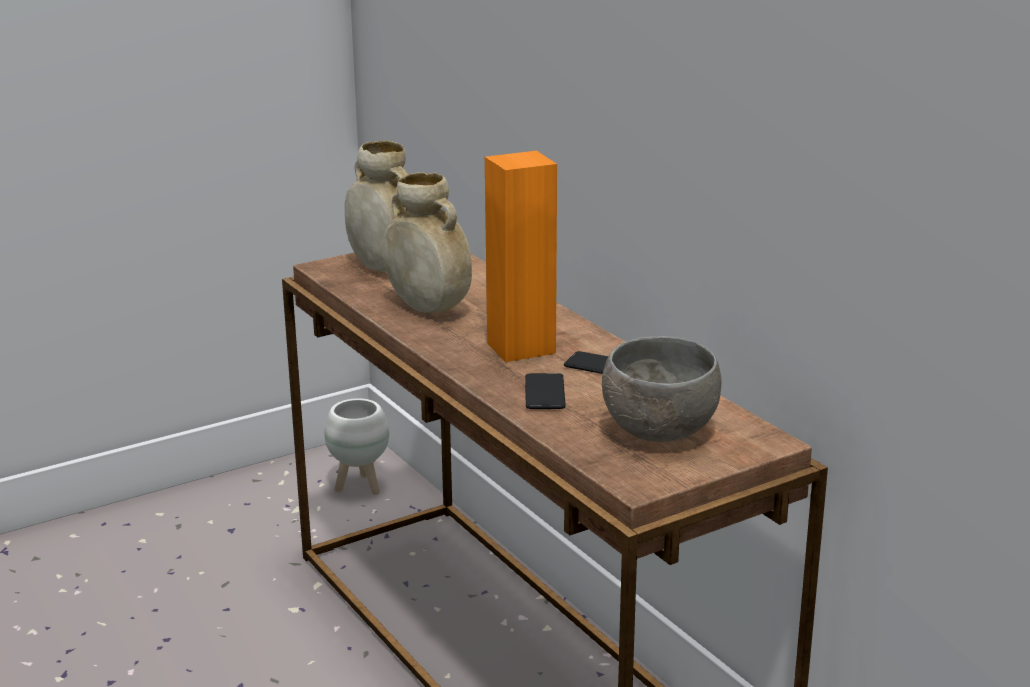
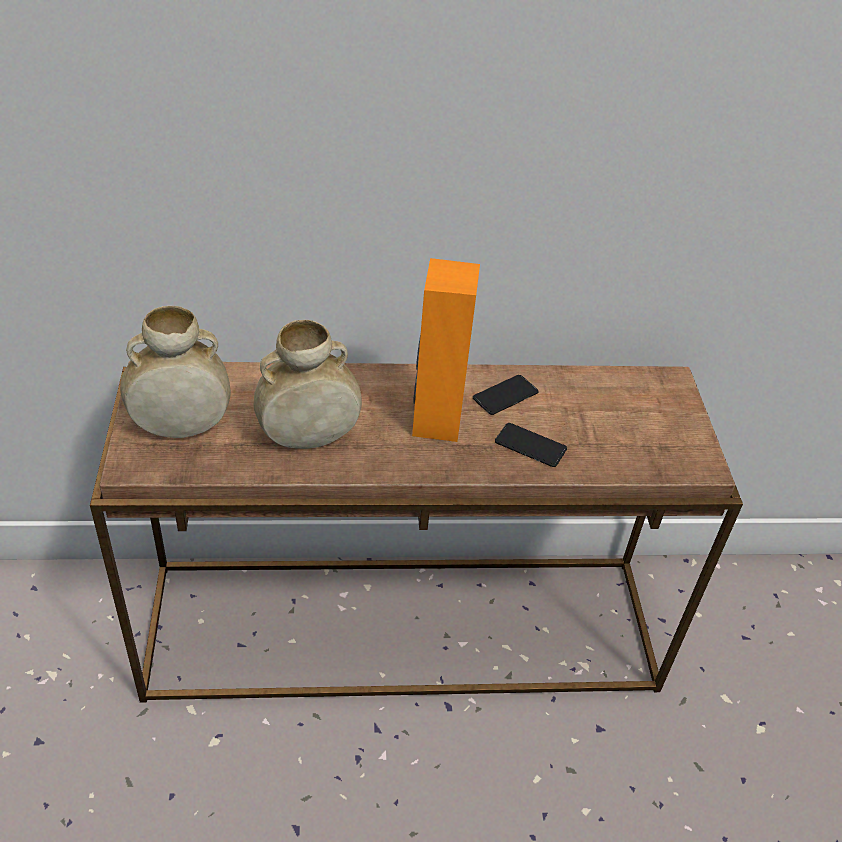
camera: 65 degrees left, 20 degrees up
(360, 487) = (62, 610): white planter -> none
(657, 432) = (631, 421): grey bowl -> none

